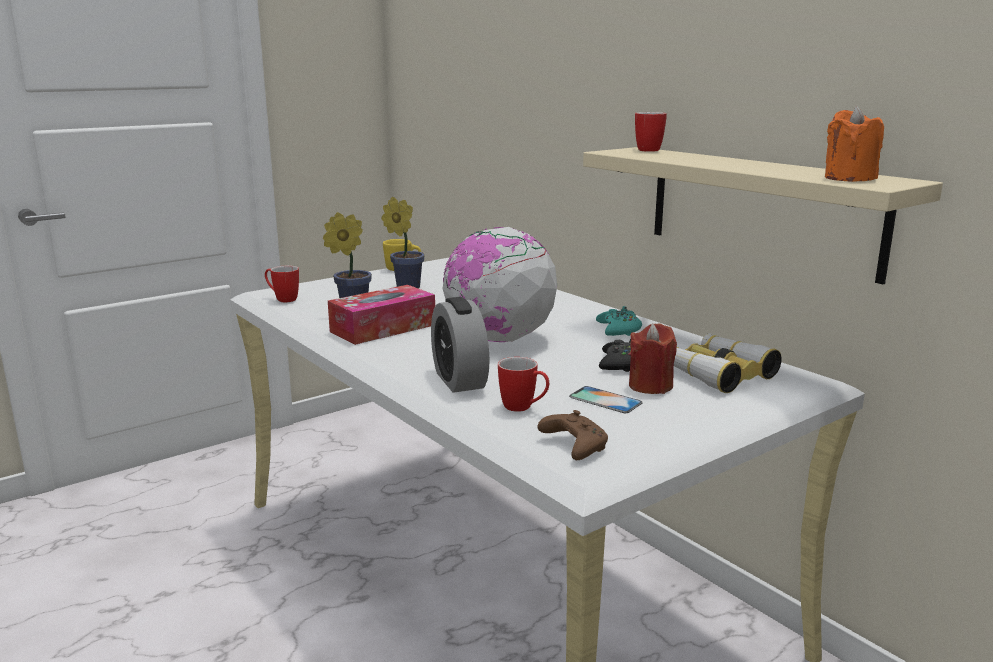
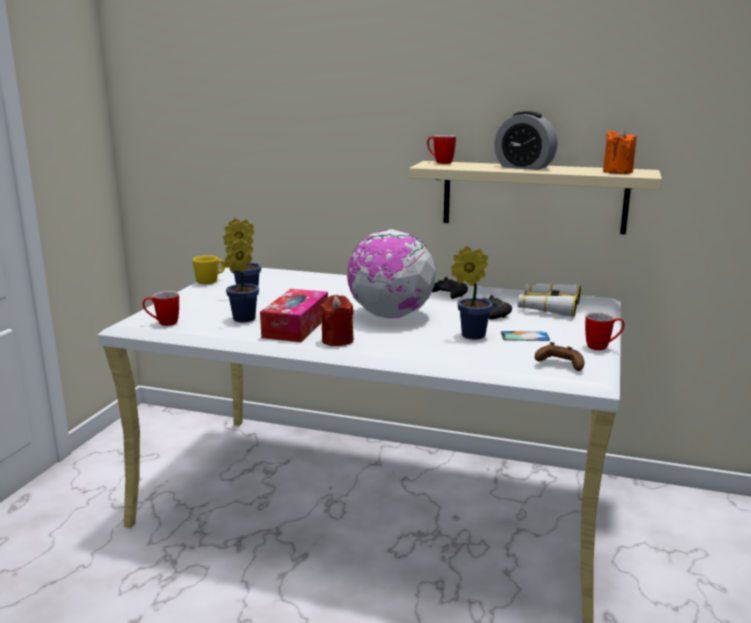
camera: 35 degrees left, 0 degrees up
(459, 380) = (422, 347): alarm clock -> alarm clock (524, 167)
(524, 408) = (493, 352): mug -> mug (602, 347)
(540, 381) = (470, 335): none -> potted plant
(619, 329) = (449, 294): turquoise game controller -> black game controller
(650, 386) = (531, 322): red candle -> red candle (337, 340)

